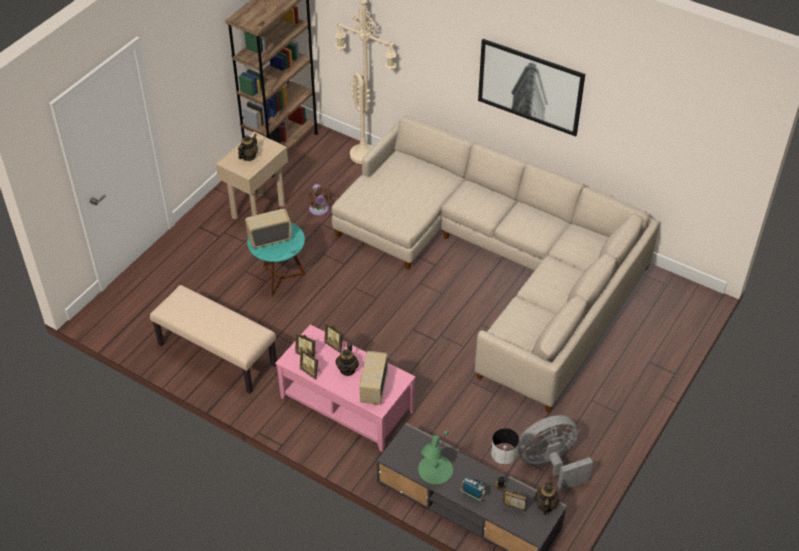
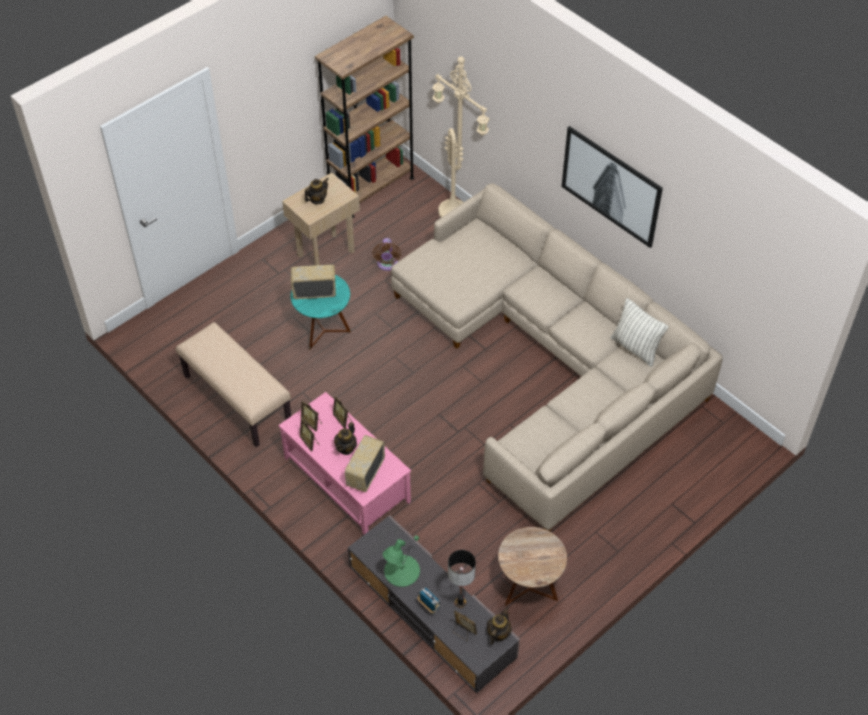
camera: 15 degrees right, 5 degrees up
(550, 464) = (528, 589): grey fan -> brown side table
(578, 231) = (635, 348): none -> pillow

